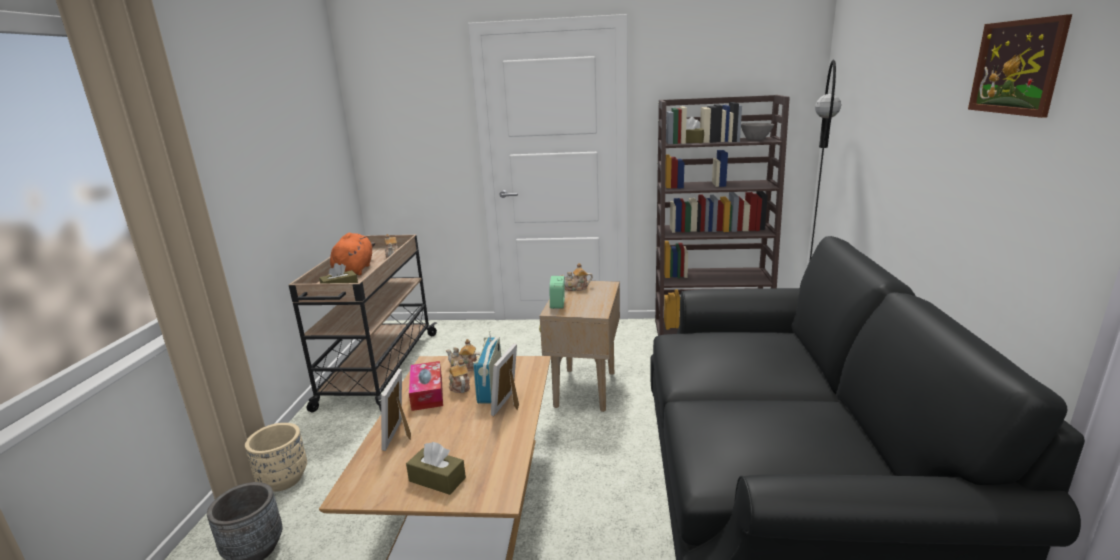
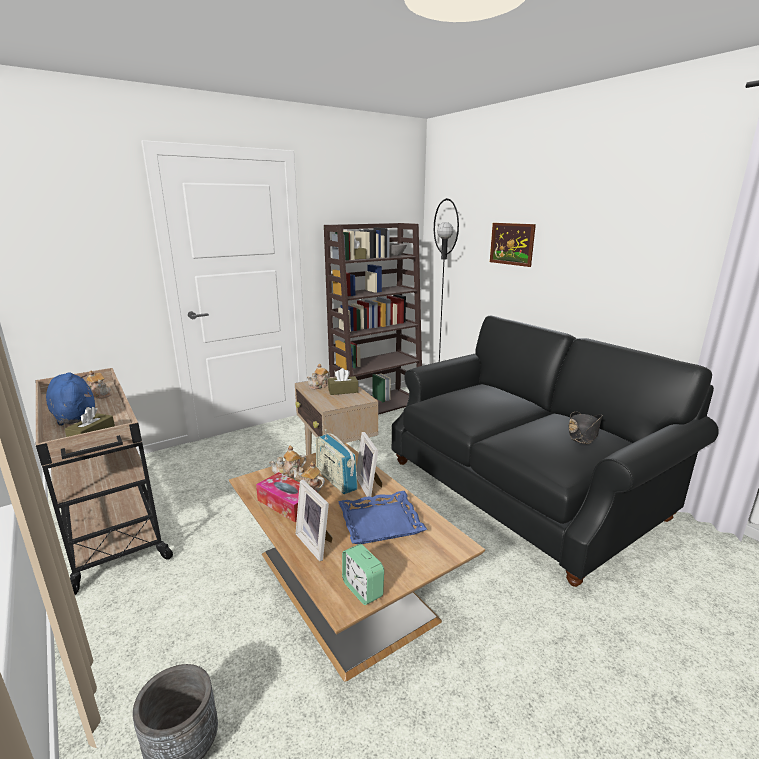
camera: 40 degrees left, 0 degrees up
(283, 479) = (128, 670): beige planter -> none
(354, 270) = (74, 416): orange plush toy -> blue plush toy
(437, 479) = (399, 558): brown tissue box -> brown tissue box (343, 391)
(469, 441) = (380, 522): none -> blue tray
(557, 304) = (324, 400): alarm clock -> alarm clock (362, 589)
(813, 439) = (583, 434): none -> black hat
(1016, 67) = (609, 204): picture -> picture (512, 244)

